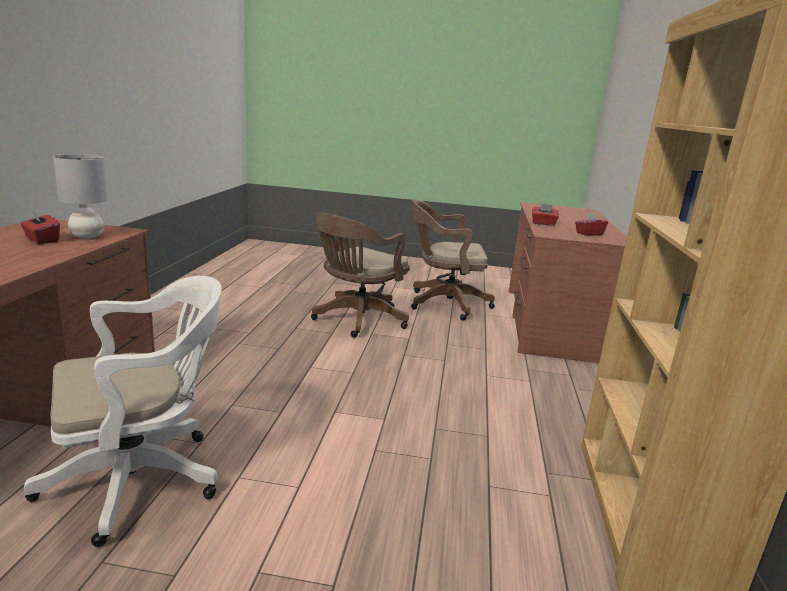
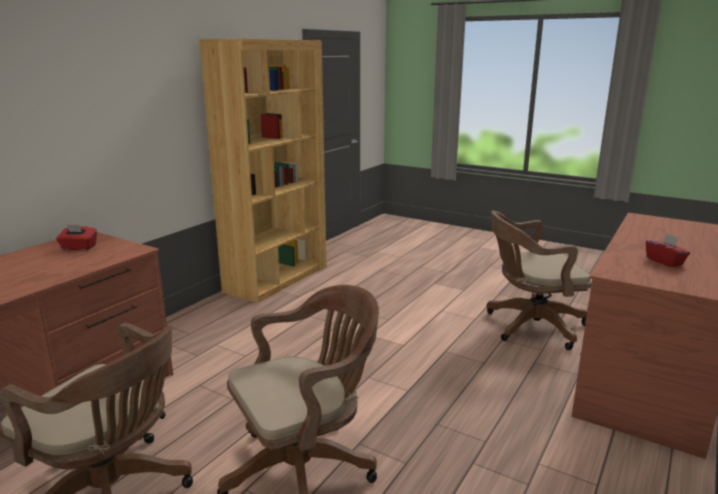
camera: 155 degrees left, 0 degrees up
(88, 236) = (633, 265): grey table lamp -> none
(143, 478) = (530, 326): white office chair -> brown office chair
(543, 224) = (75, 268): red tissue box -> none

